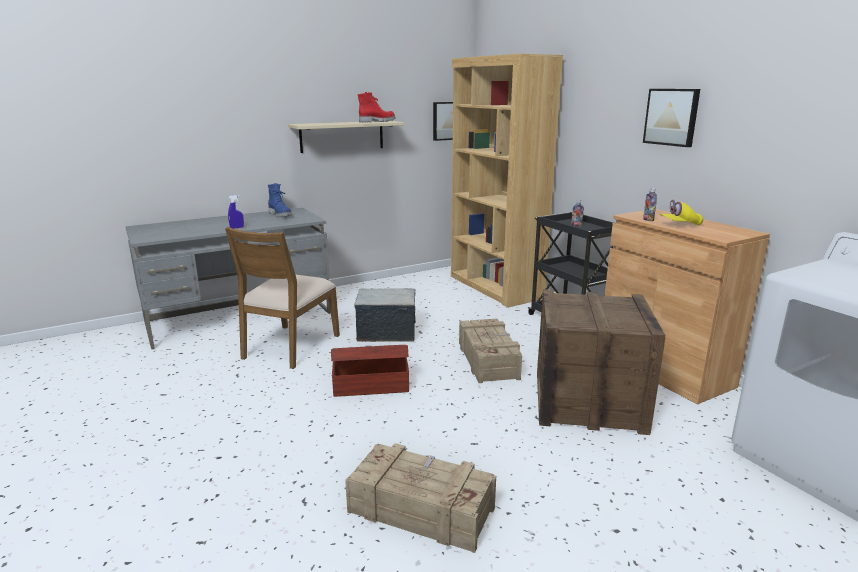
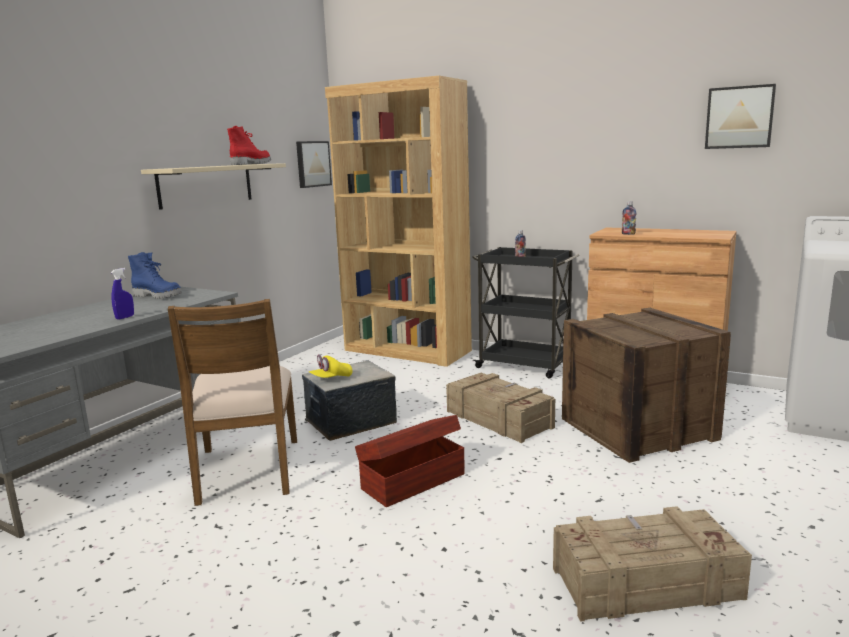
camera: 30 degrees left, 5 degrees down
(672, 117) = (613, 134): picture -> picture (739, 117)
(680, 225) = (662, 234): yellow cap -> yellow cap (331, 379)

